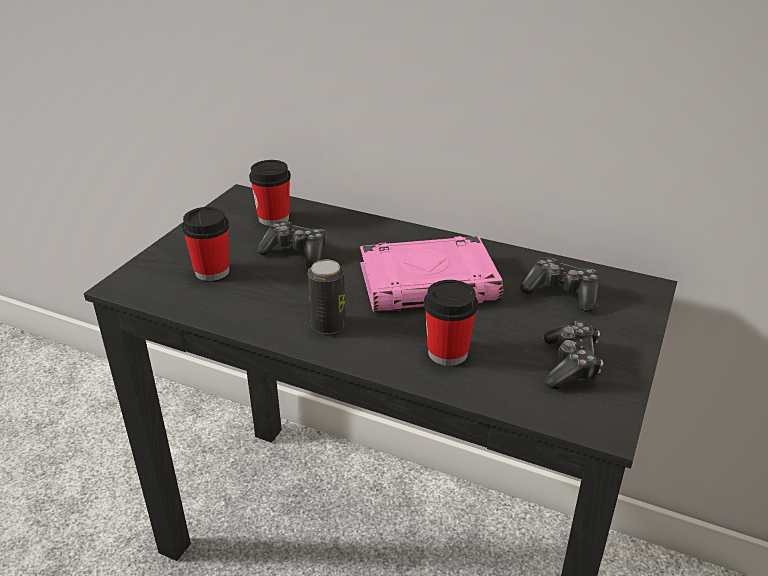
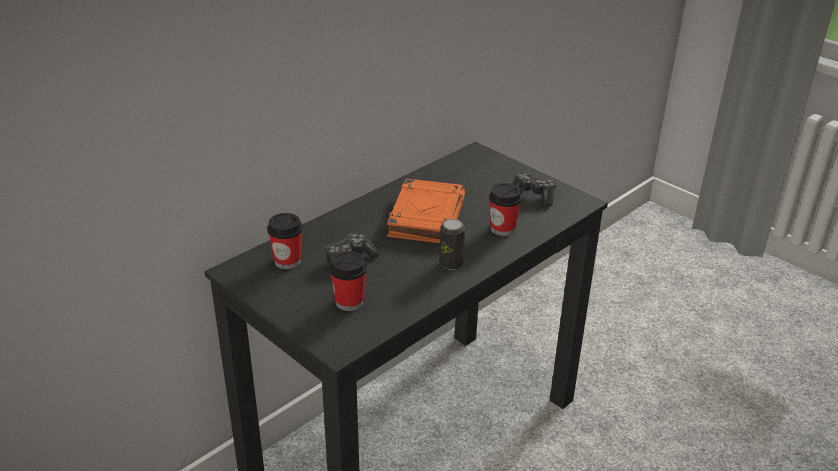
camera: 70 degrees left, 0 degrees up
(430, 283) = (426, 216): pink book -> orange book
(561, 293) = (466, 177): game controller -> none

